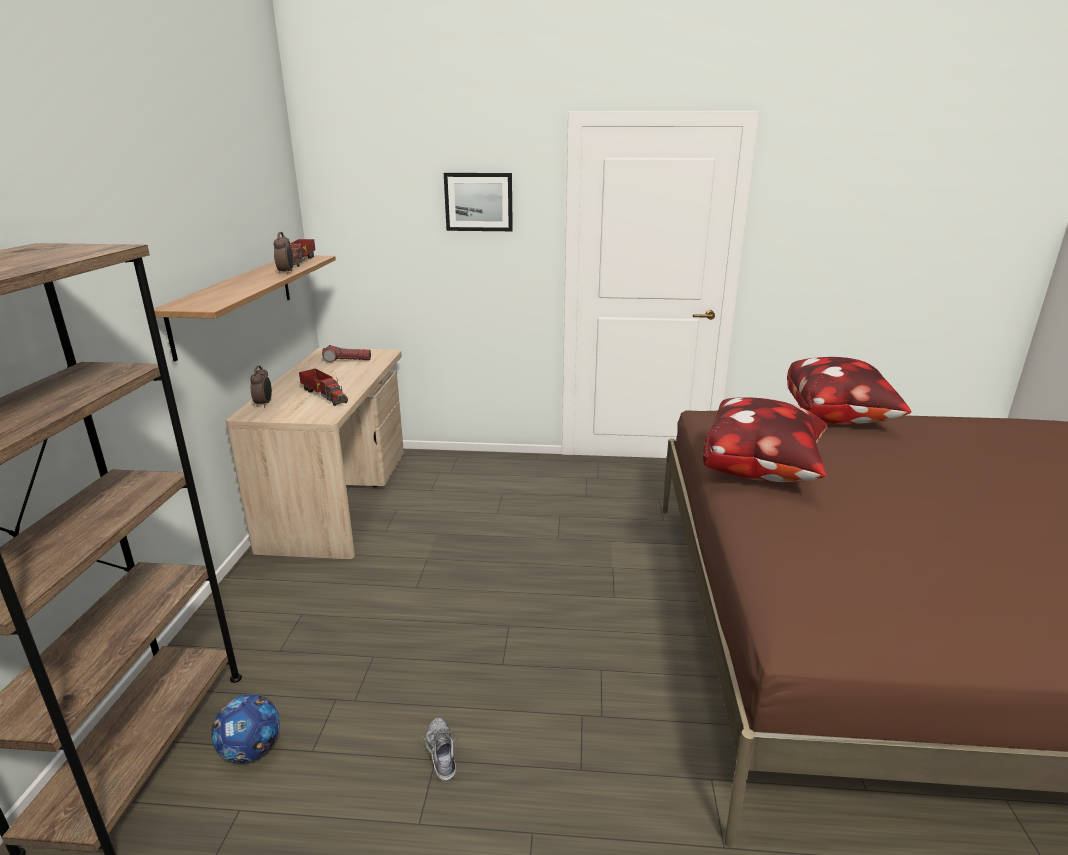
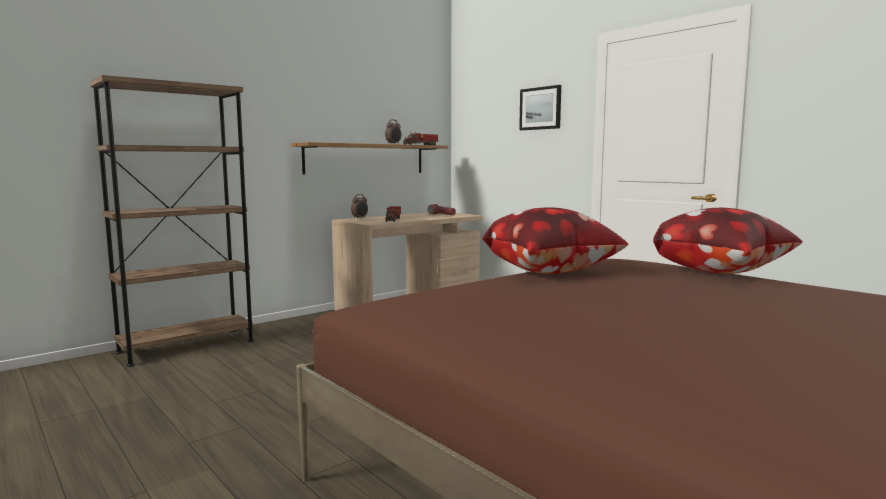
camera: 45 degrees right, 15 degrees down
(251, 750) = (214, 359): football -> none
(441, 753) = (265, 390): shoe -> none

